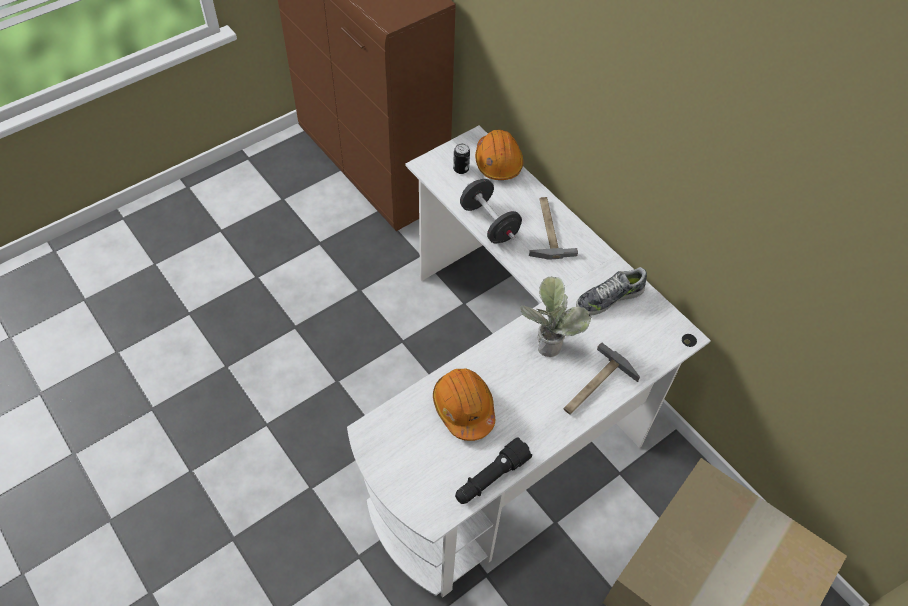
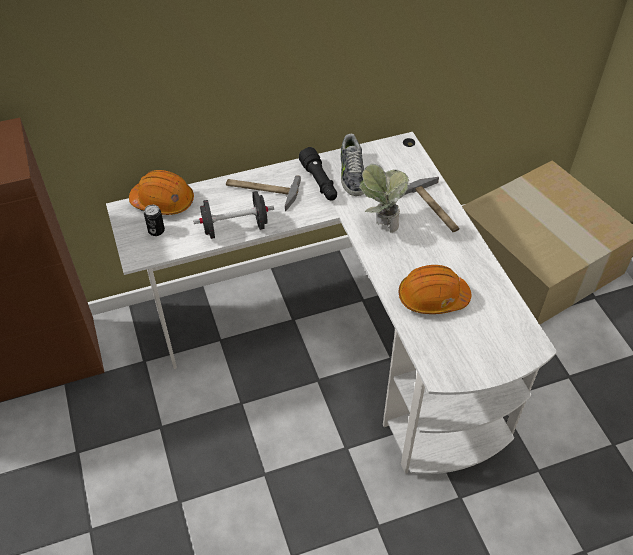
camera: 70 degrees left, 5 degrees down
(491, 478) = (505, 297): black flashlight -> black flashlight (319, 182)

